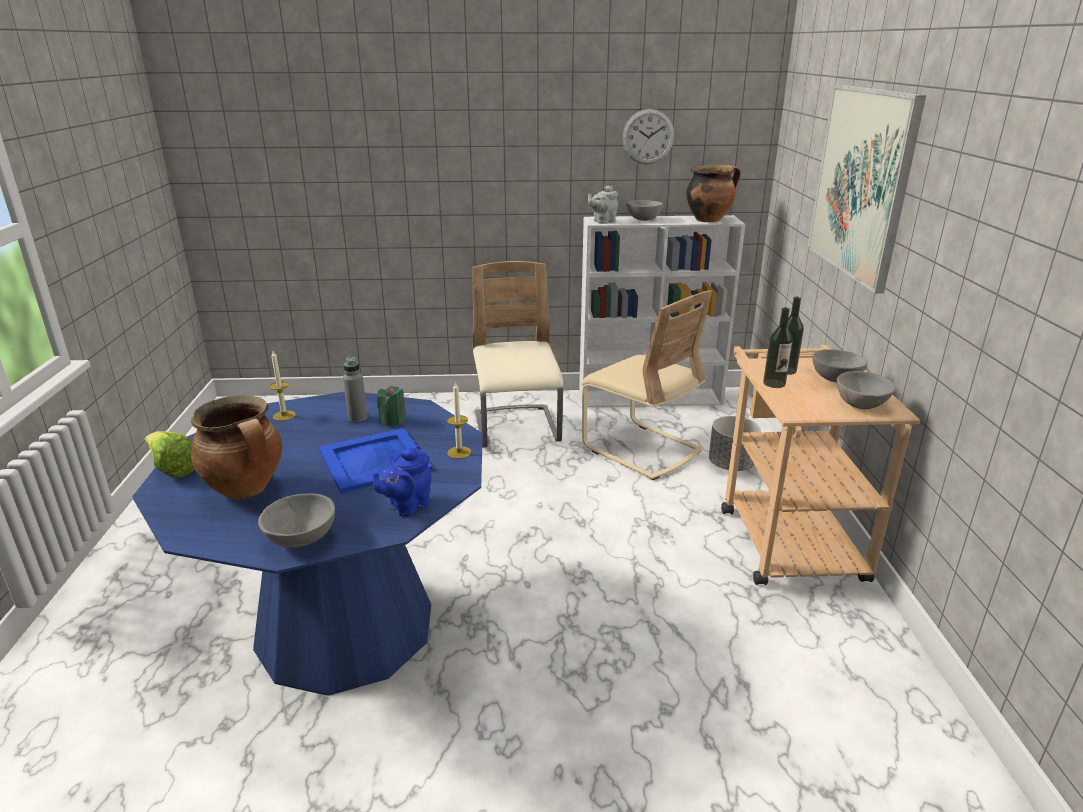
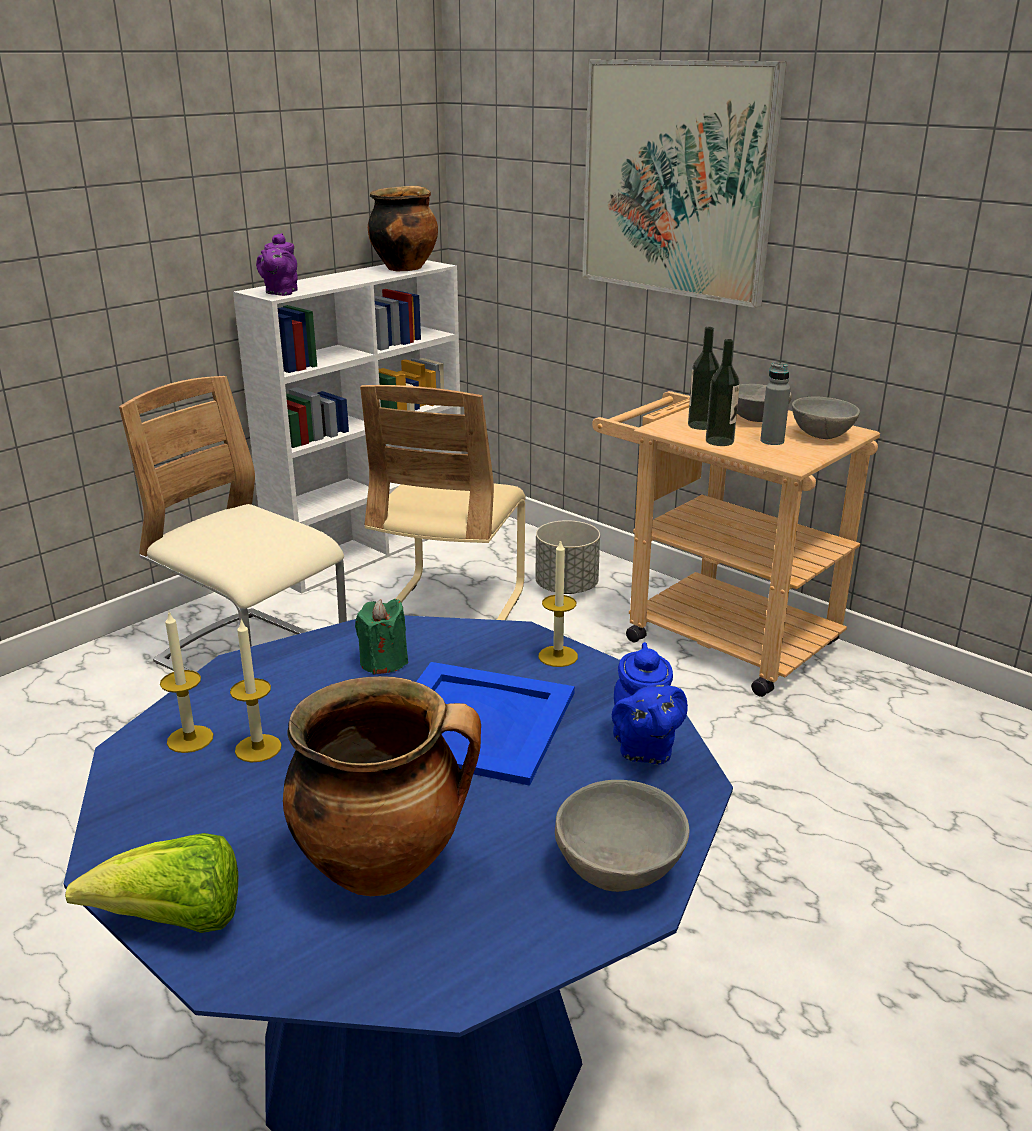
camera: 45 degrees left, 0 degrees up
(294, 430) = (258, 748): none -> candle
(357, 417) = (322, 683): grey bottle -> grey bottle (772, 441)
(602, 221) = (280, 292): grey teapot -> purple teapot
(641, 449) = (449, 613): beige chair -> beige chair turned 105 degrees clockwise
(643, 219) = (326, 281): grey bowl -> none
(648, 137) = (298, 153): wall clock -> none

